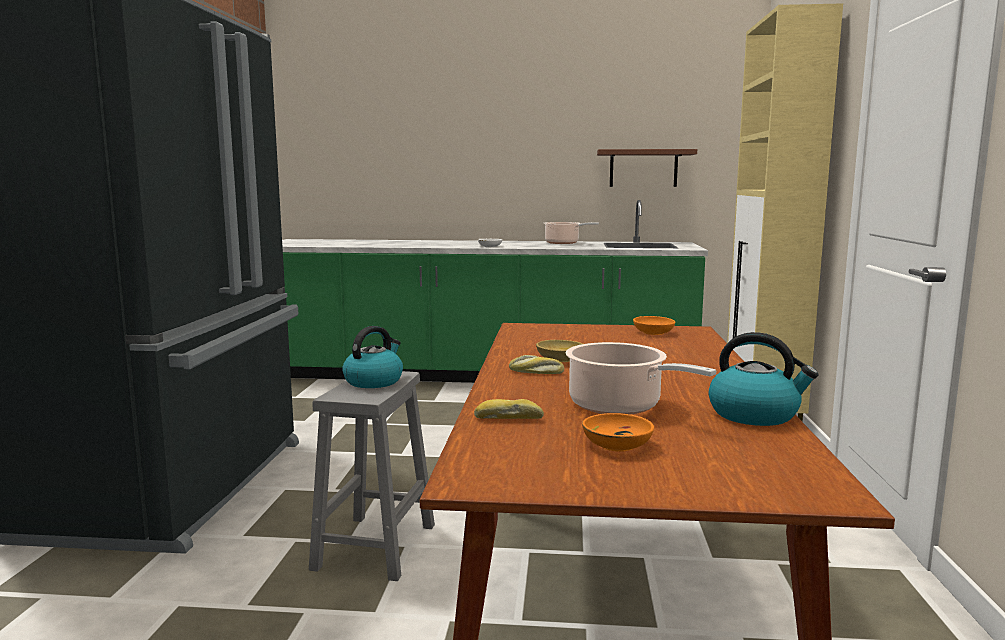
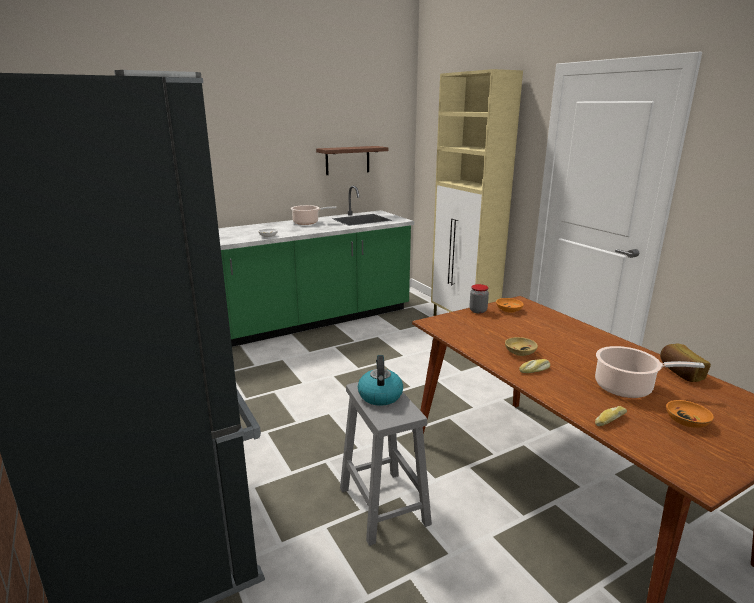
camera: 35 degrees left, 10 degrees up
(607, 327) = (478, 311): none -> jar
(755, 414) = (680, 372): kettle -> bread

